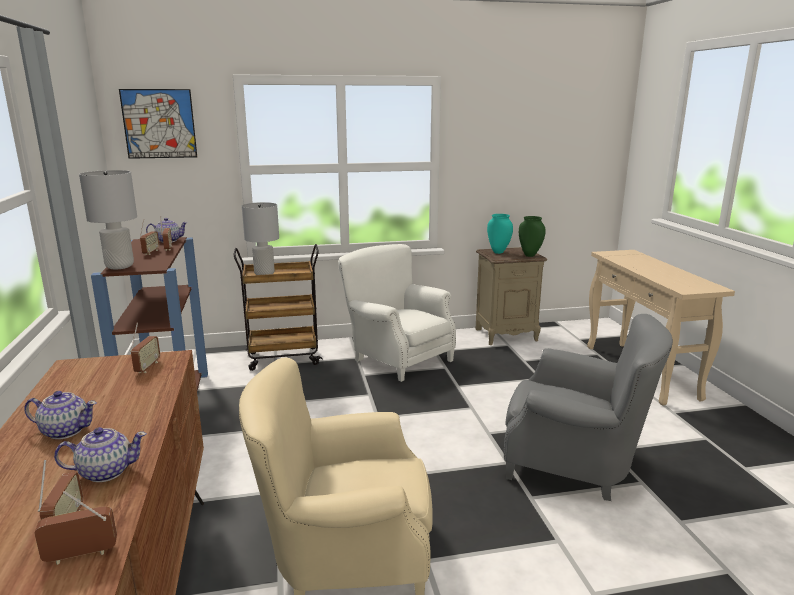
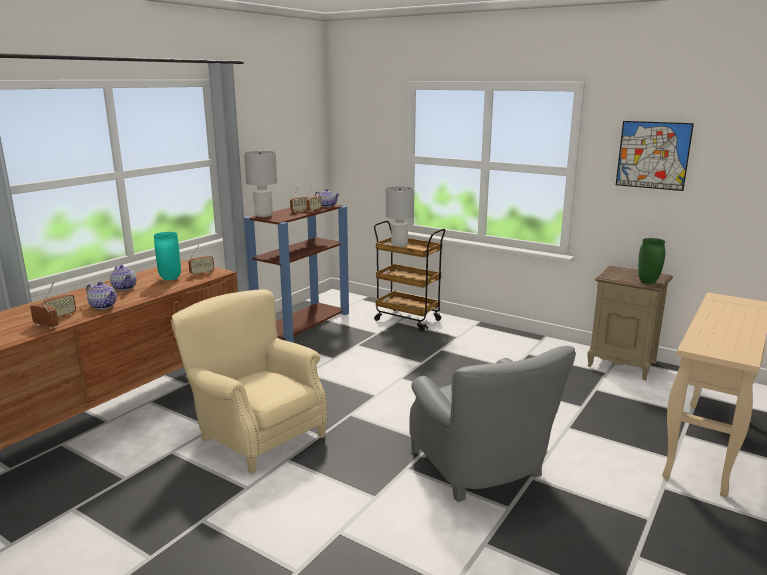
camera: 45 degrees right, 0 degrees up
(159, 124) = (359, 118): picture -> picture (653, 155)
(397, 357) = (488, 347): white armchair -> none
(499, 252) = (623, 272): turquoise vase -> turquoise vase (171, 278)

